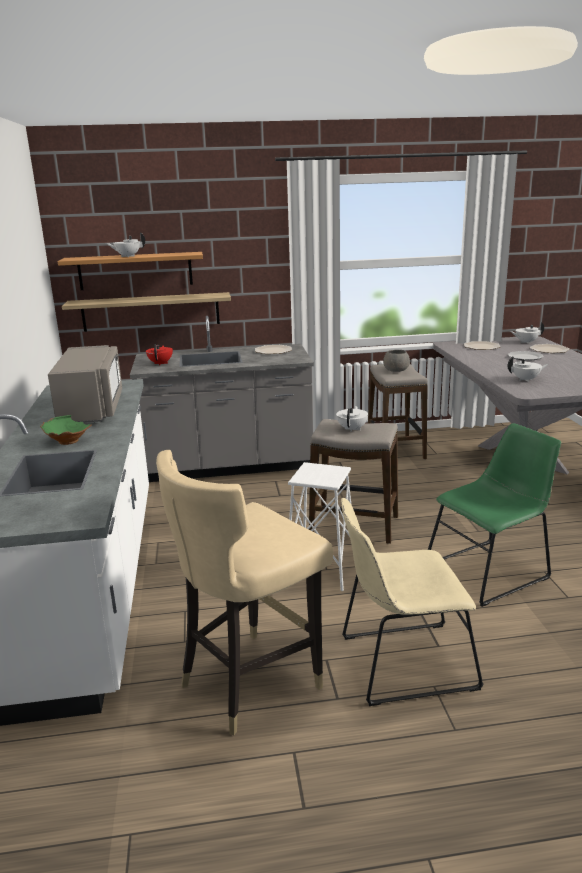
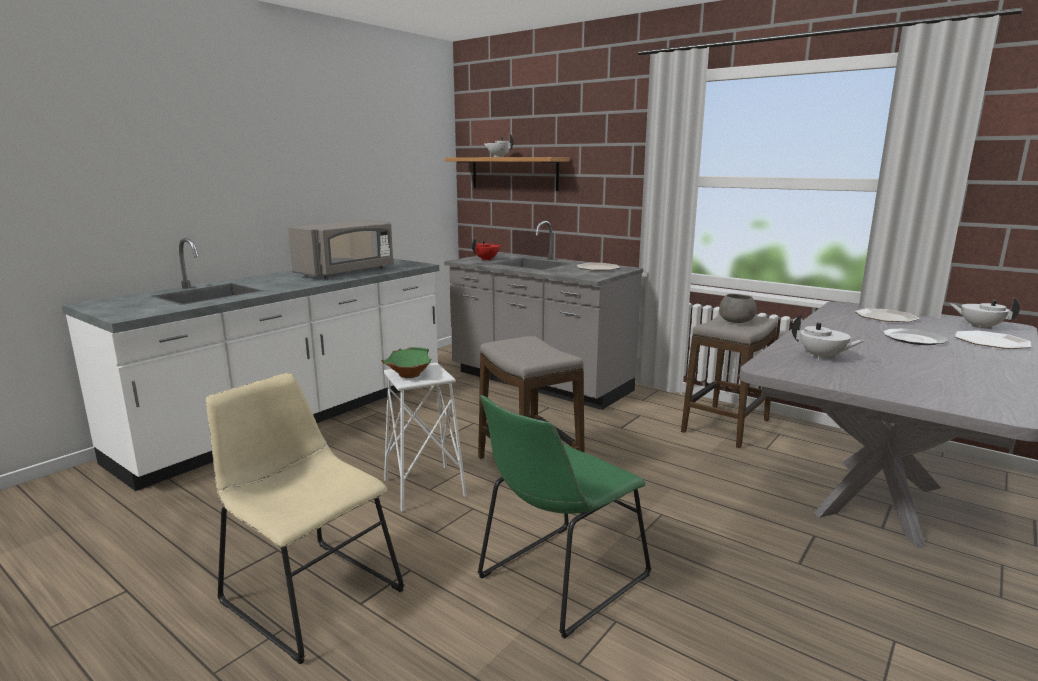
camera: 45 degrees right, 5 degrees down
(66, 442) = (269, 283): green bowl -> green bowl (408, 375)
(151, 312) = (522, 215): shelf -> none
(250, 681) = (216, 529): beige chair -> none
(352, 429) = (529, 350): white teapot -> none
(490, 570) = (558, 579): green chair -> green chair turned 120 degrees clockwise

